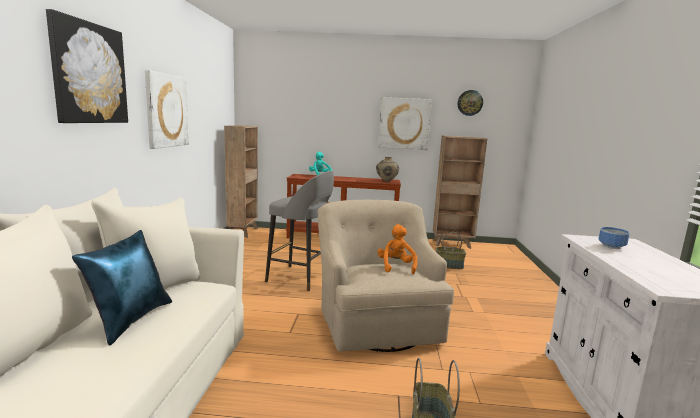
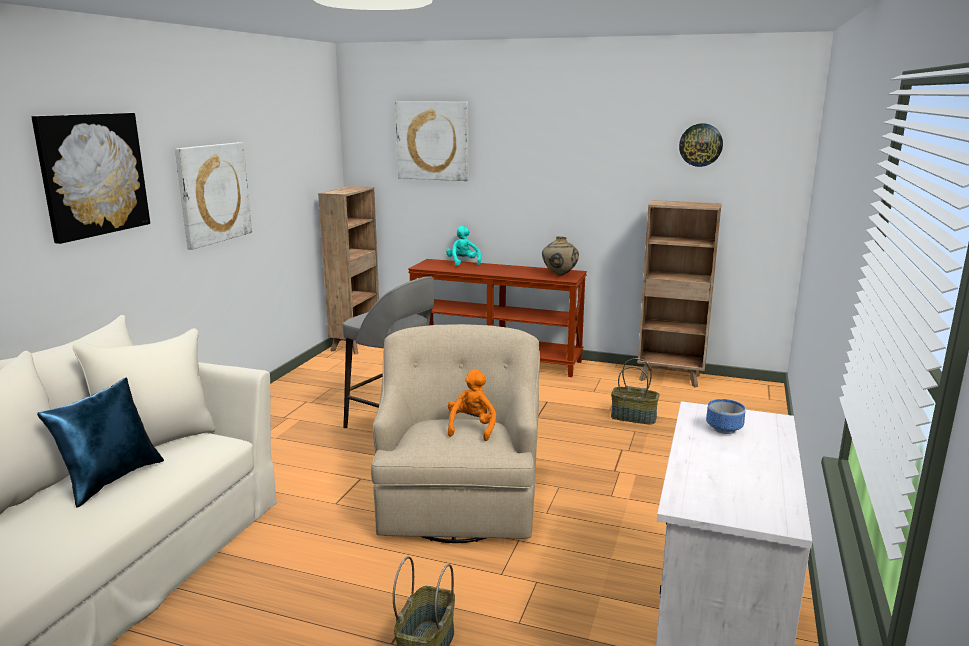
camera: 15 degrees right, 5 degrees up
(404, 123) = (592, 181): picture -> picture (433, 141)

